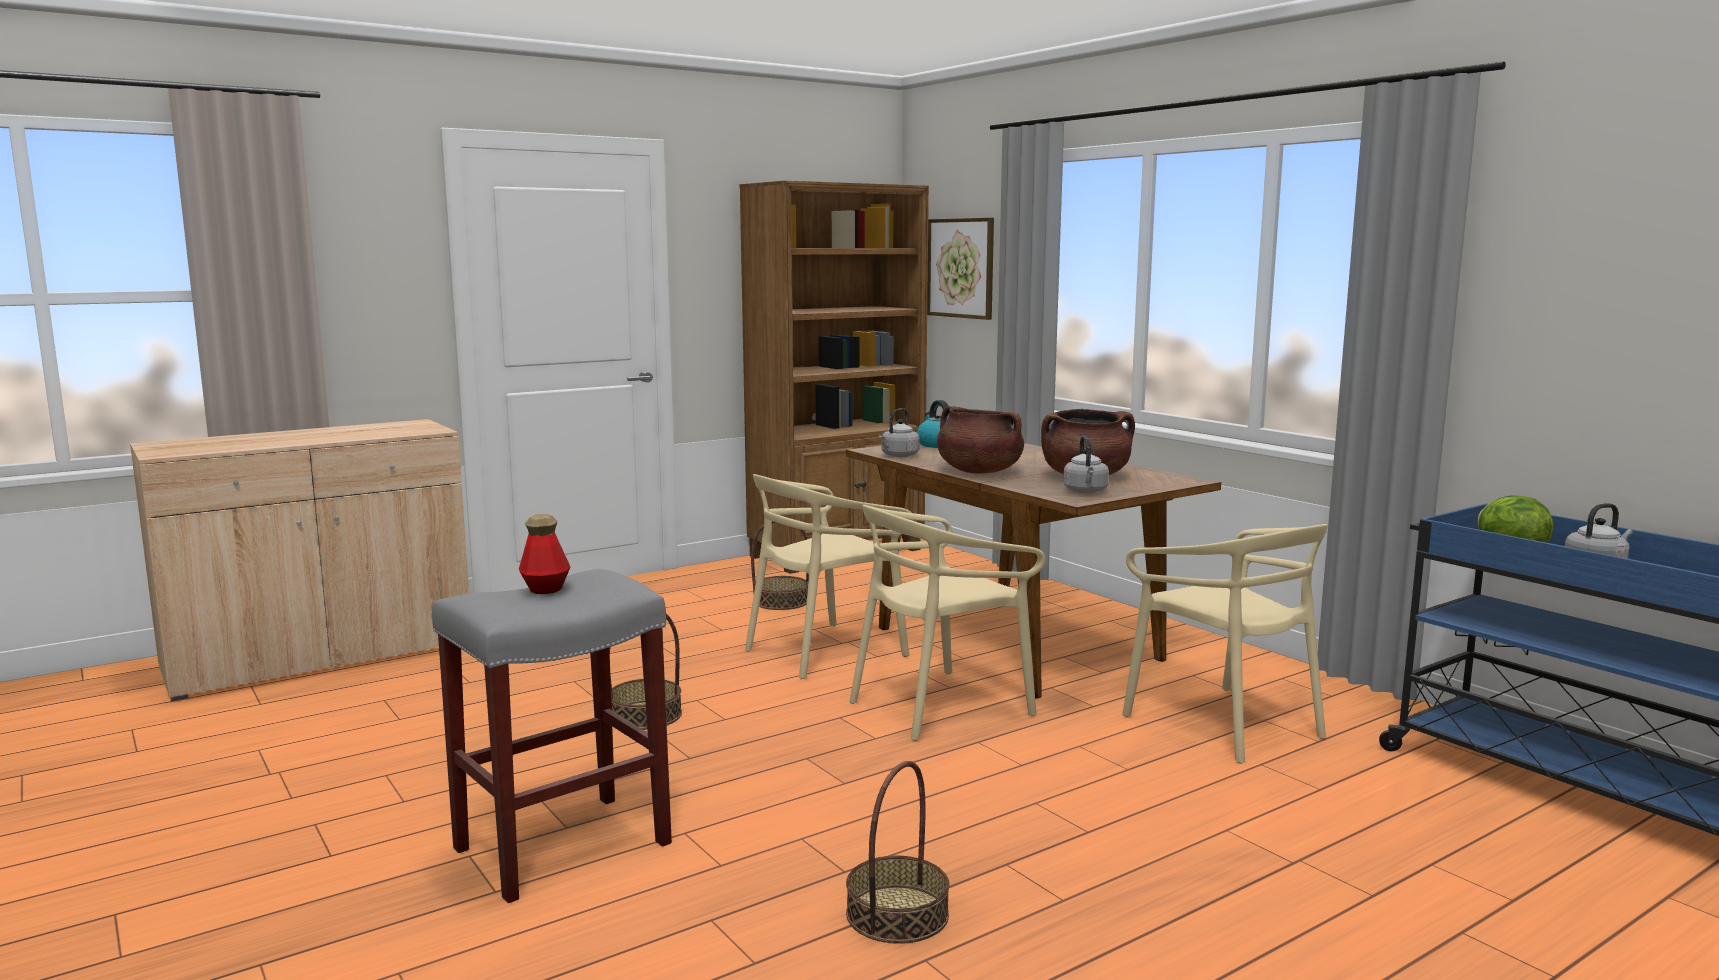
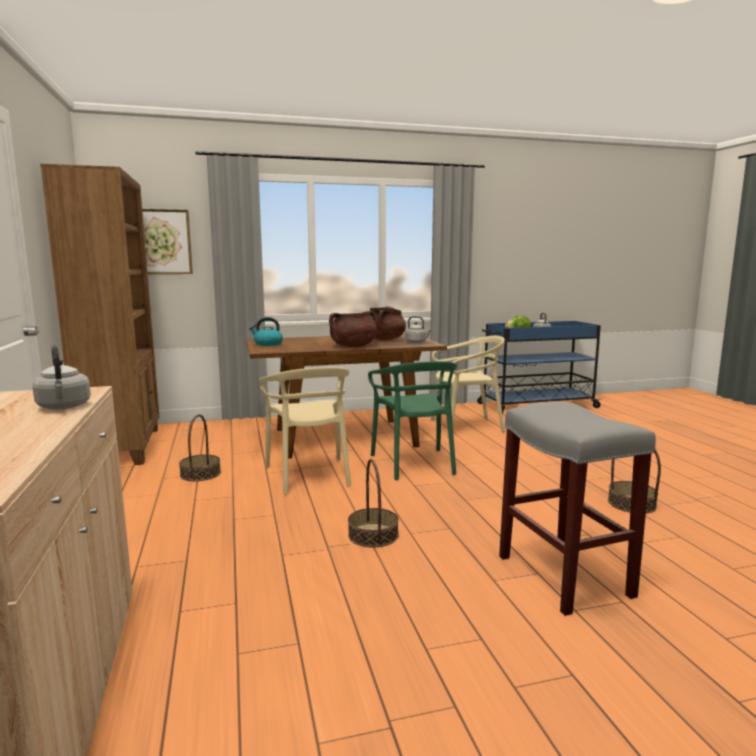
camera: 70 degrees left, 0 degrees up
(545, 589) = (566, 416): bottle -> none
(898, 456) = (289, 350): grey kettle -> grey kettle (64, 407)
(940, 705) = (414, 464): beige chair -> green chair

